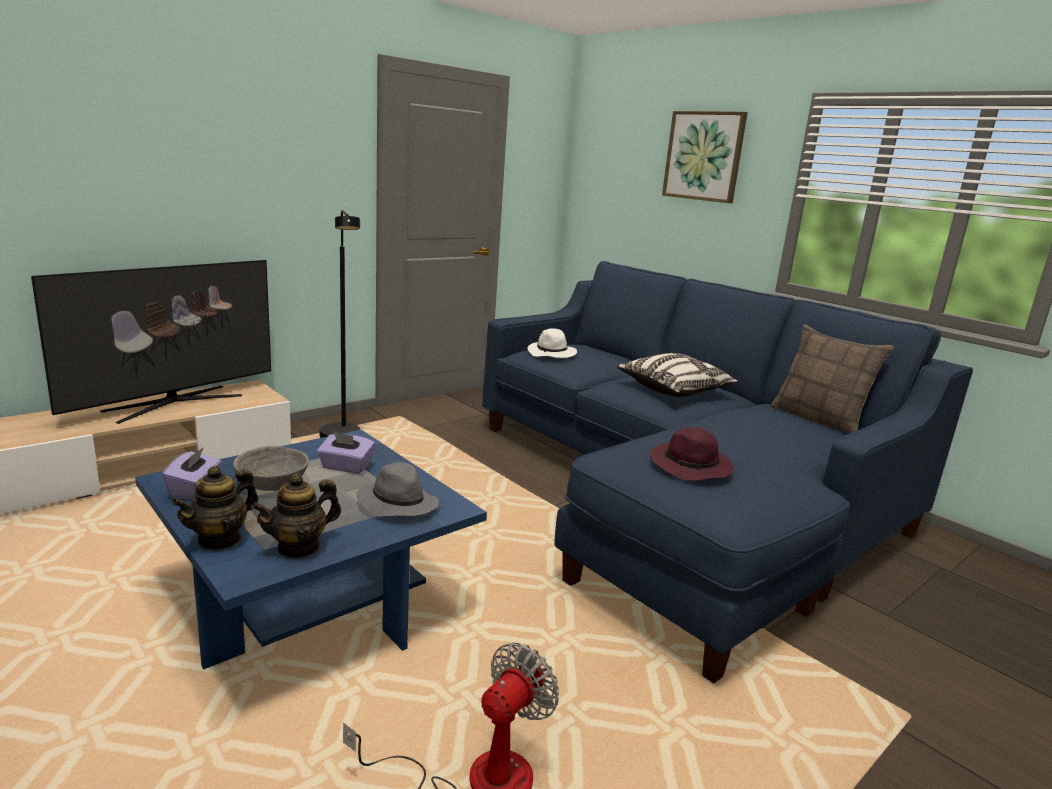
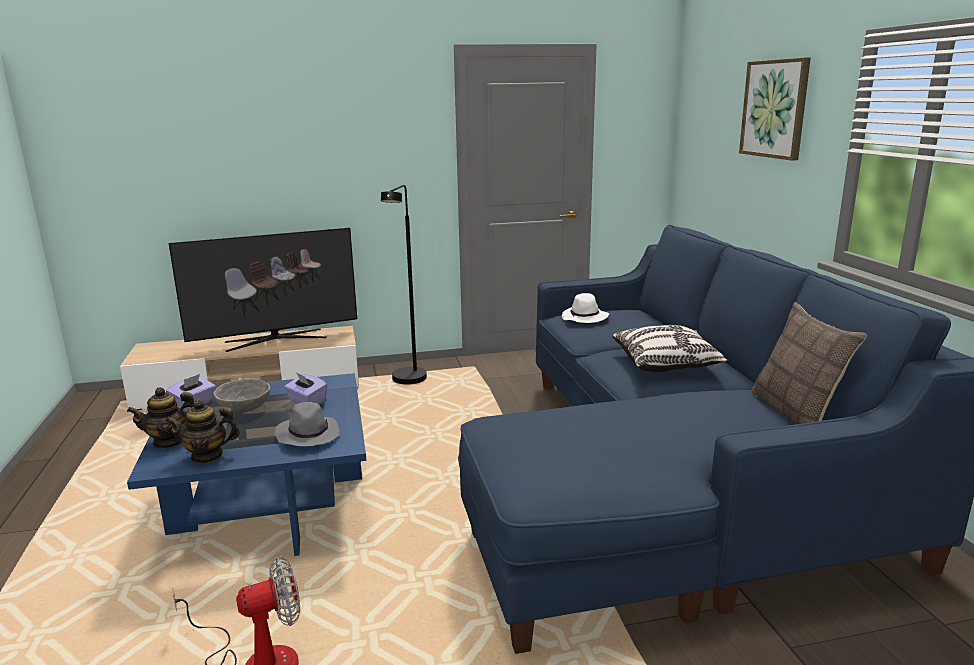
camera: 30 degrees right, 0 degrees up
(692, 467) = (550, 440): purple hat -> none

